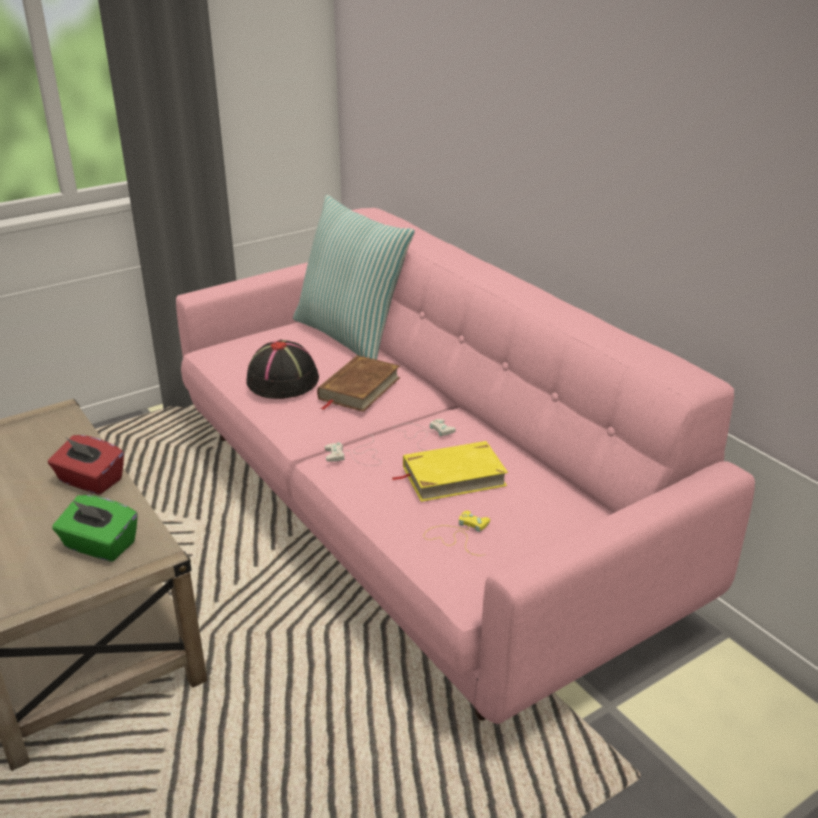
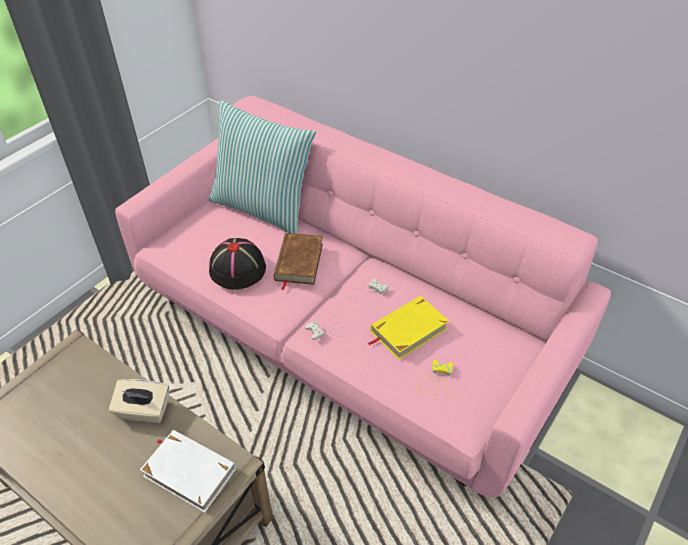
camera: 20 degrees left, 15 degrees up
(90, 481) = (144, 411): red tissue box -> beige tissue box
(100, 546) = (189, 472): green tissue box -> white book

